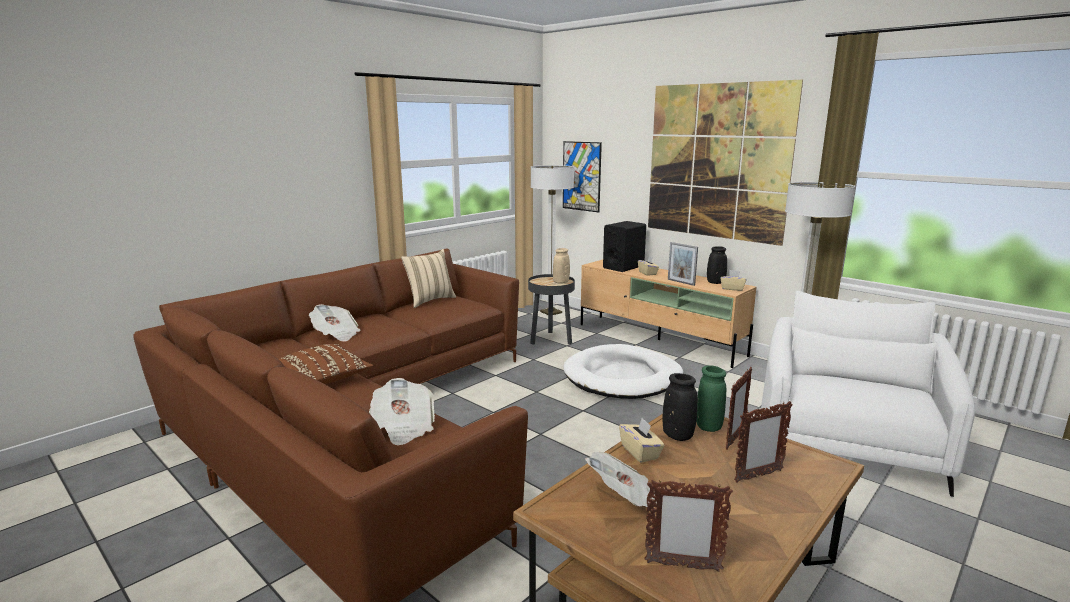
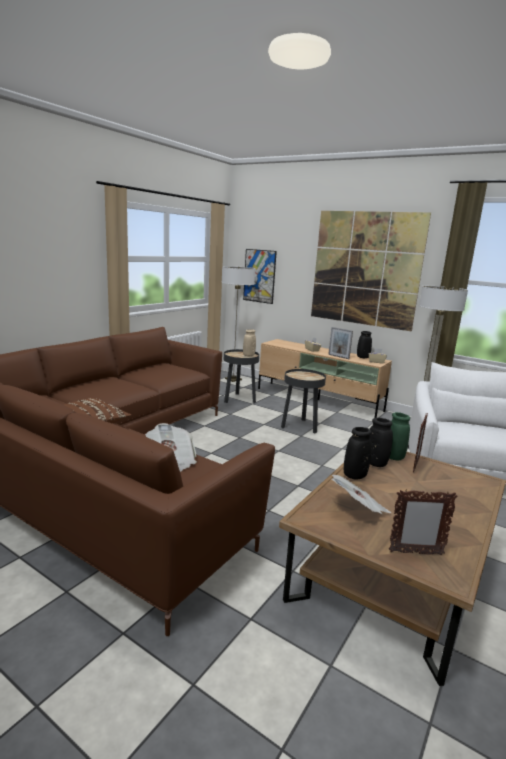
camera: 10 degrees left, 0 degrees up
(336, 334) = (84, 392): newspaper -> none
(429, 300) = (151, 367): beige pillow -> none
(622, 377) = (300, 426): white dog bed -> black side table
(623, 267) = (292, 345): black speaker -> none
(640, 452) = (354, 476): beige tissue box -> black vase
(758, 476) = (441, 489): picture frame -> none

